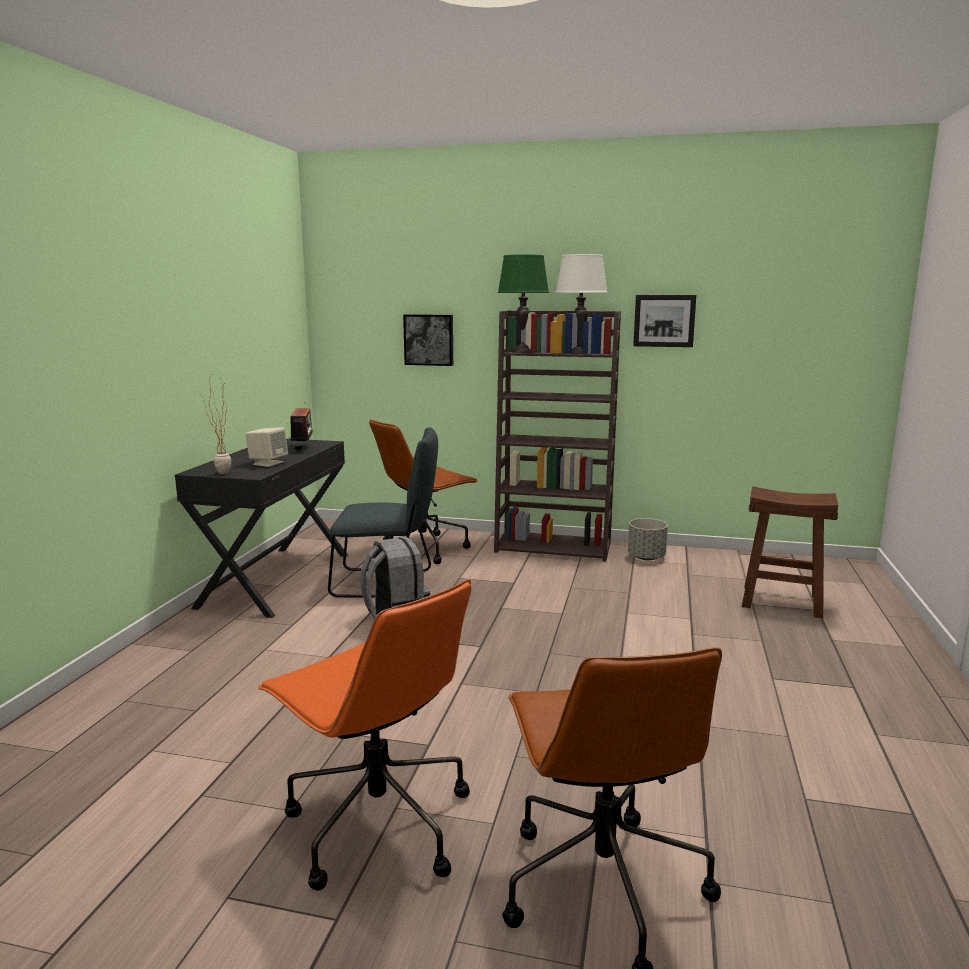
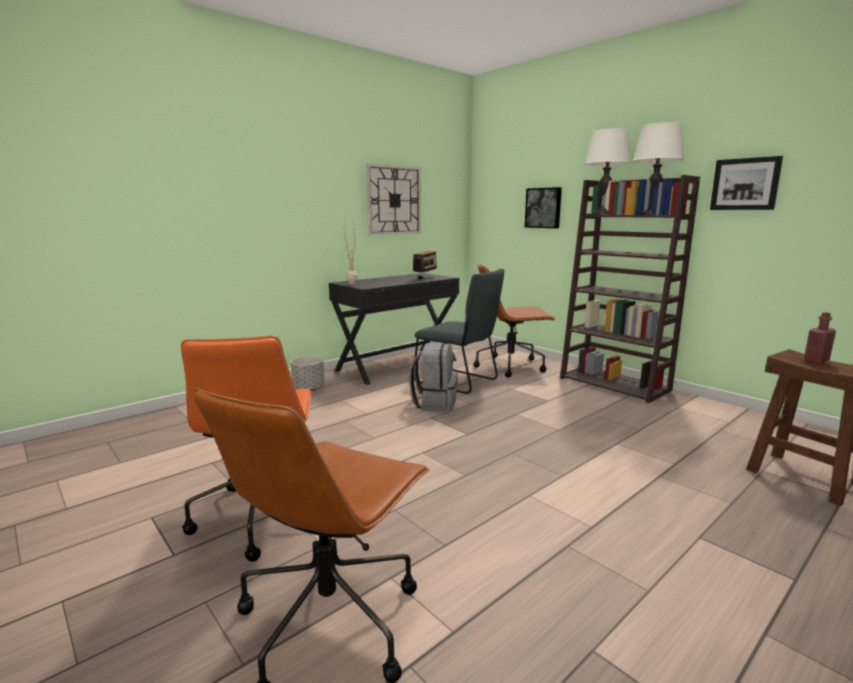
camera: 35 degrees right, 0 degrees up
(233, 336) = (394, 200): none -> wall clock
(268, 463) = (387, 283): beige speaker -> none
(522, 351) = (603, 214): green table lamp -> white table lamp
(646, 557) = (693, 408): grey planter -> grey planter (309, 389)
(782, 494) = (816, 360): none -> red bottle

